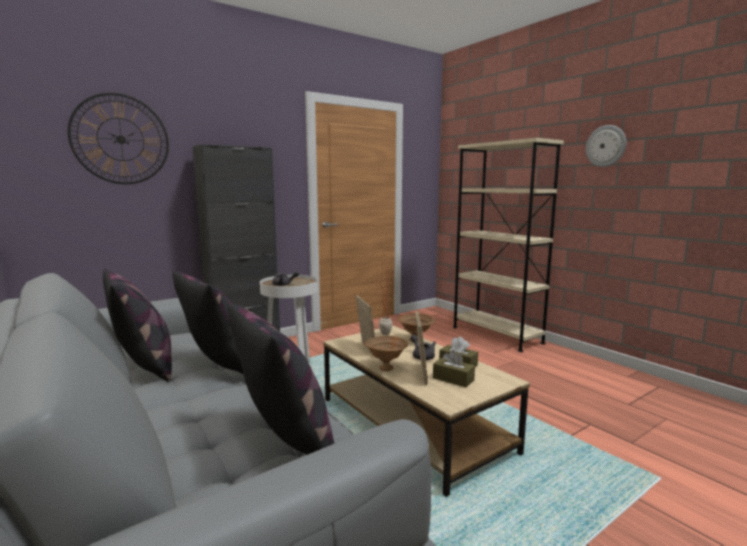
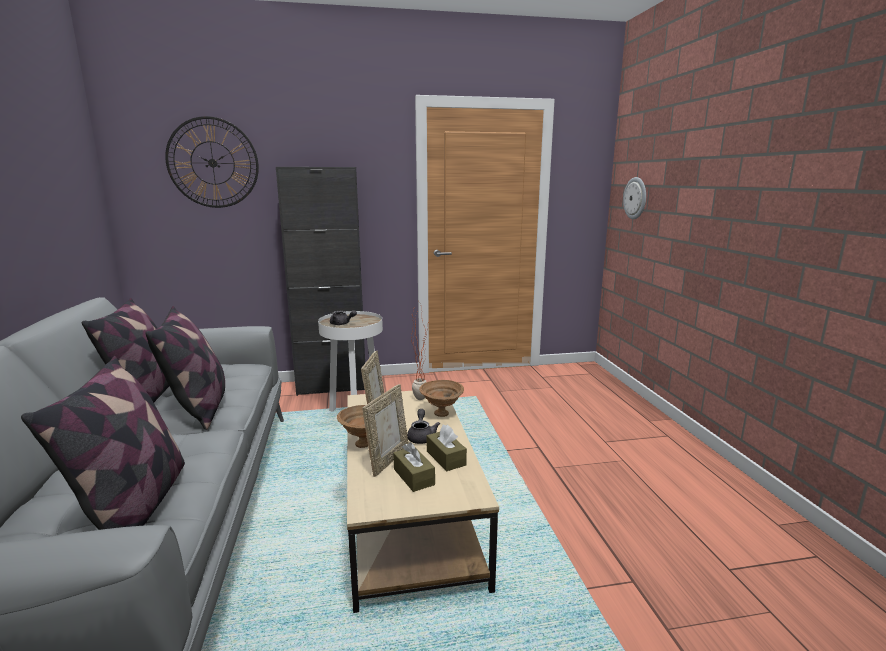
camera: 25 degrees right, 5 degrees up
(496, 335) = (635, 417): beige bookcase -> none
(606, 146) = (803, 160): wall clock -> wall clock (635, 198)

